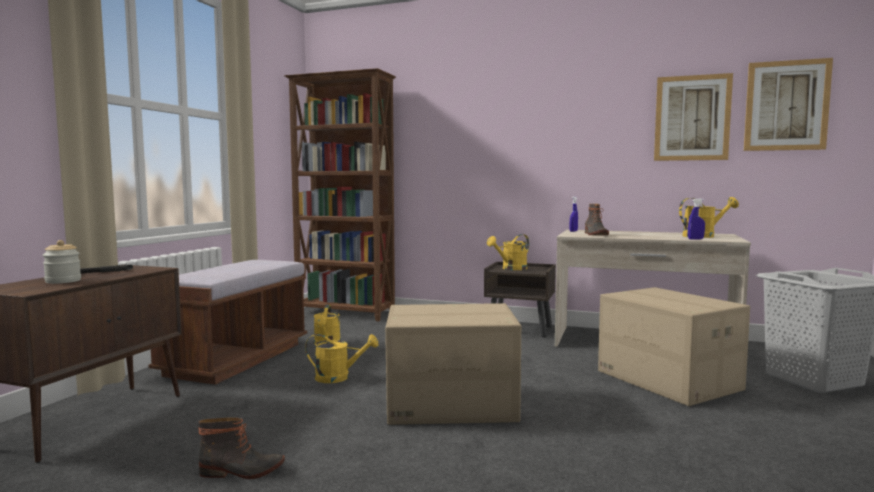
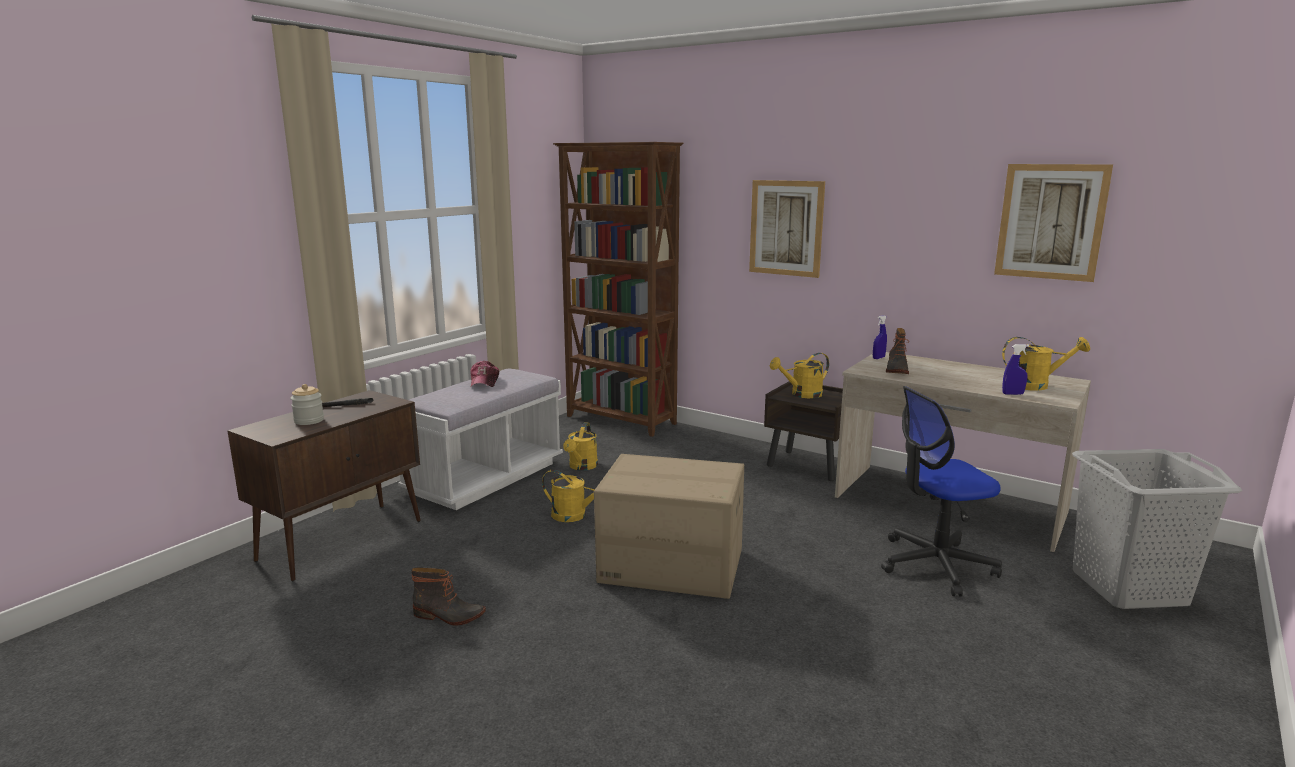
camera: 15 degrees right, 10 degrees up
(236, 265) = (484, 382): none -> cap
(236, 359) = (485, 478): brown bench -> white bench
(666, 380) = (935, 564): cardboard box -> office chair
(786, 106) = (1185, 214): picture -> picture (786, 228)

